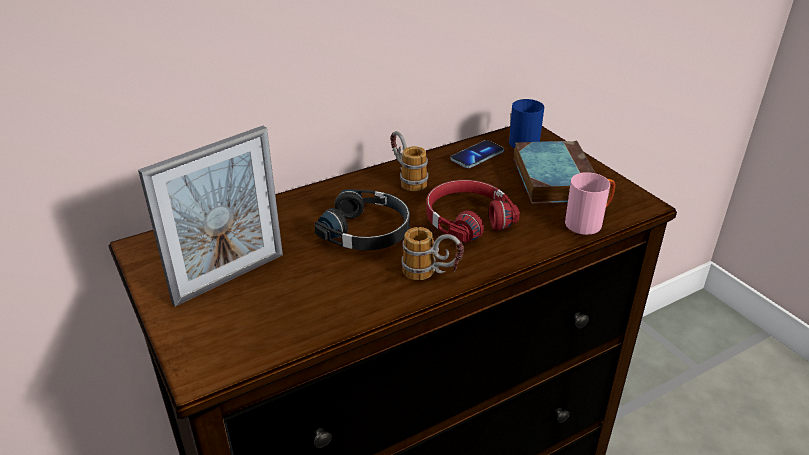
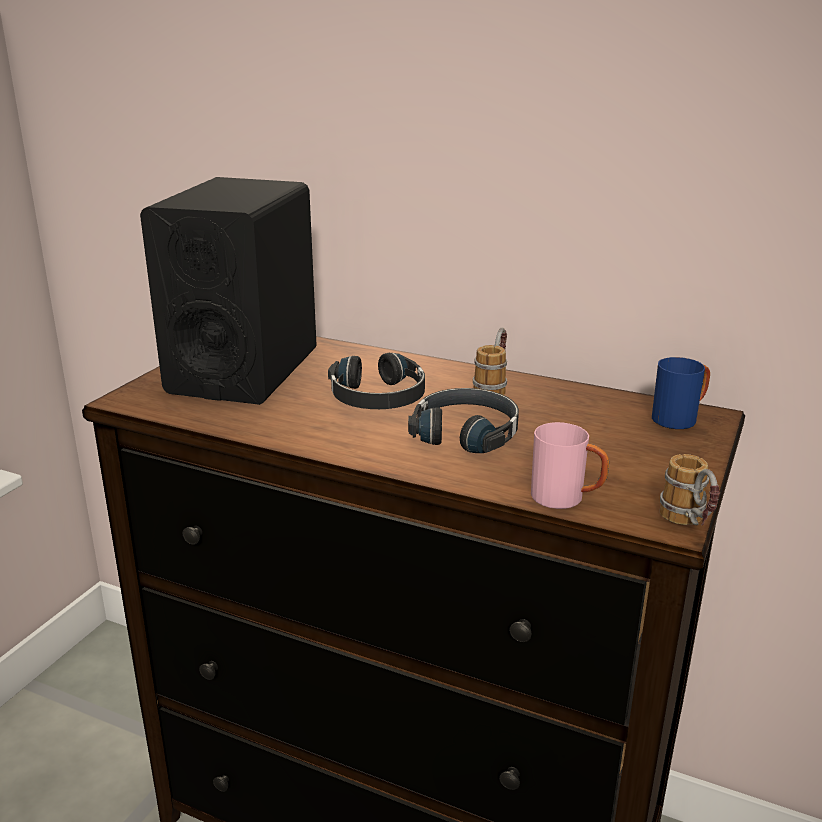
camera: 55 degrees right, 10 degrees down
(229, 278) = (244, 371): picture frame -> black speaker
(432, 275) = (348, 443): mug -> mug (689, 525)
(466, 219) = (466, 433): red headphones -> black headphones
(477, 156) = (598, 404): phone -> none
(552, 177) = (629, 455): book -> none

